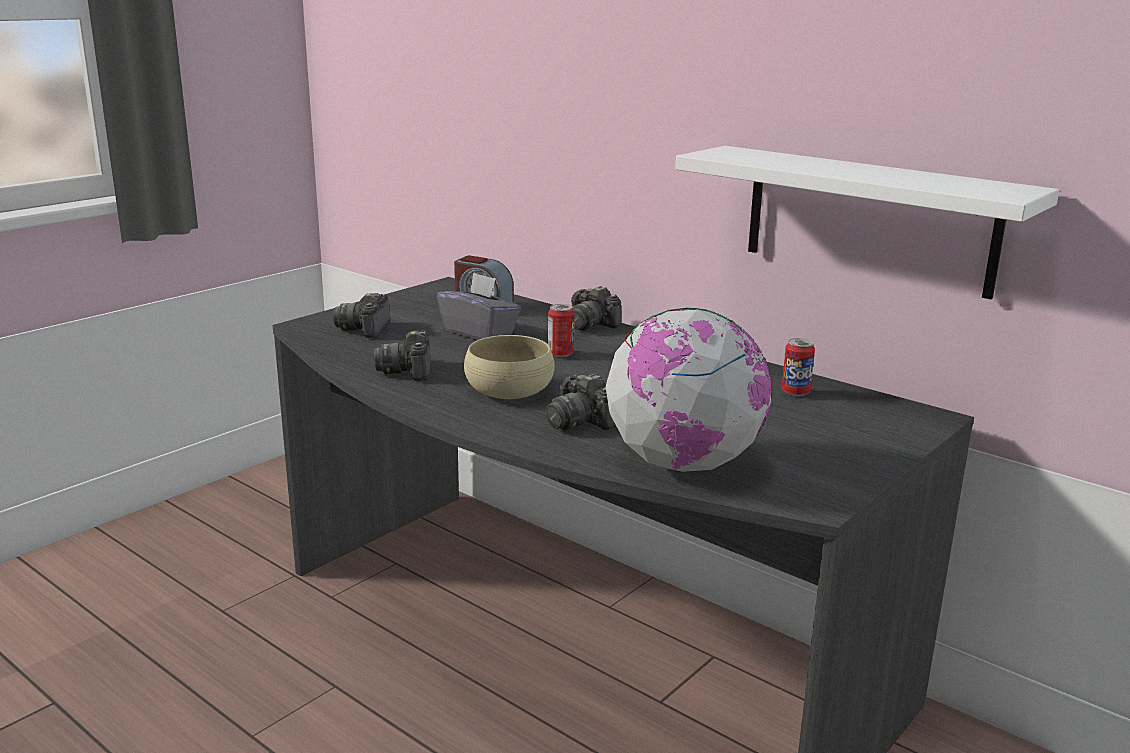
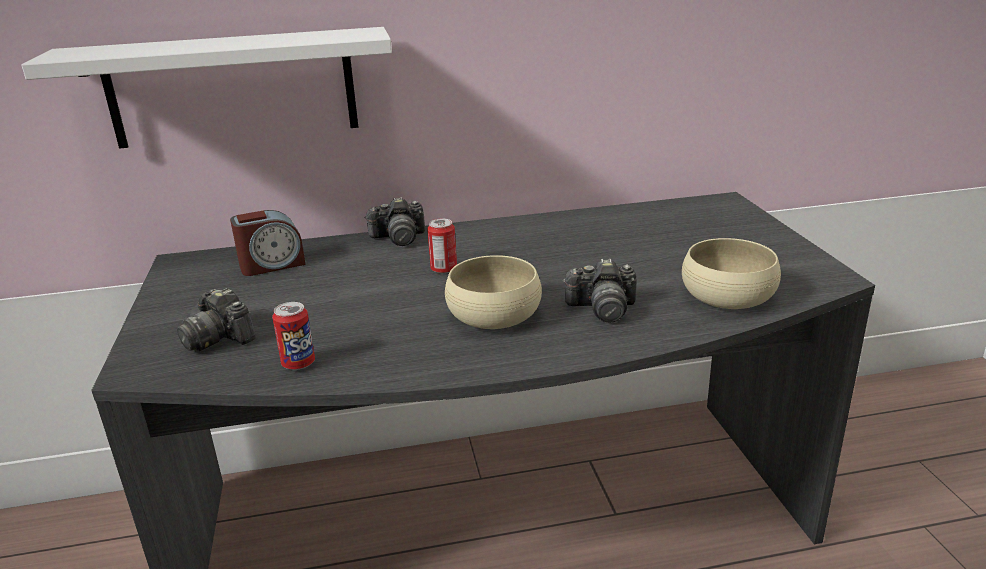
camera: 50 degrees left, 5 degrees up
(409, 371) = (374, 349): camera -> none
(479, 333) = (334, 286): grey tissue box -> none
(684, 463) = (727, 297): globe -> beige bowl
(795, 392) = (639, 220): can -> can (298, 363)
(868, 219) = (639, 66): white shelf -> white shelf (233, 88)

